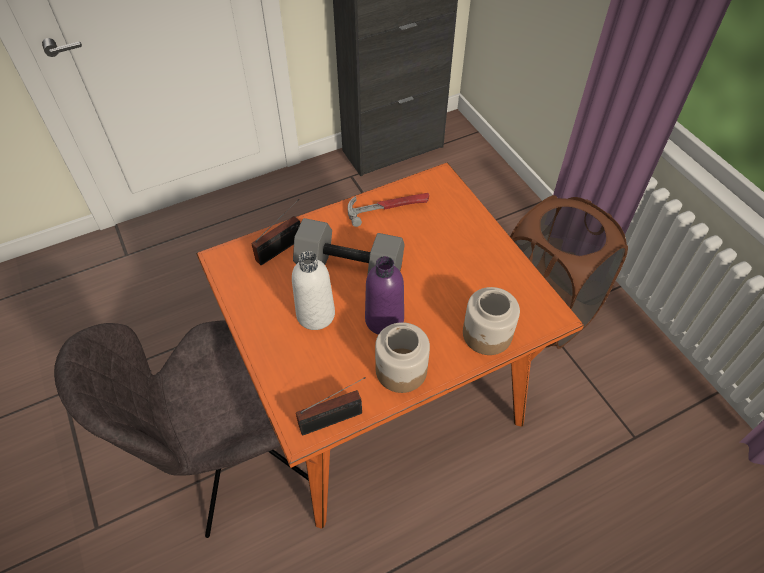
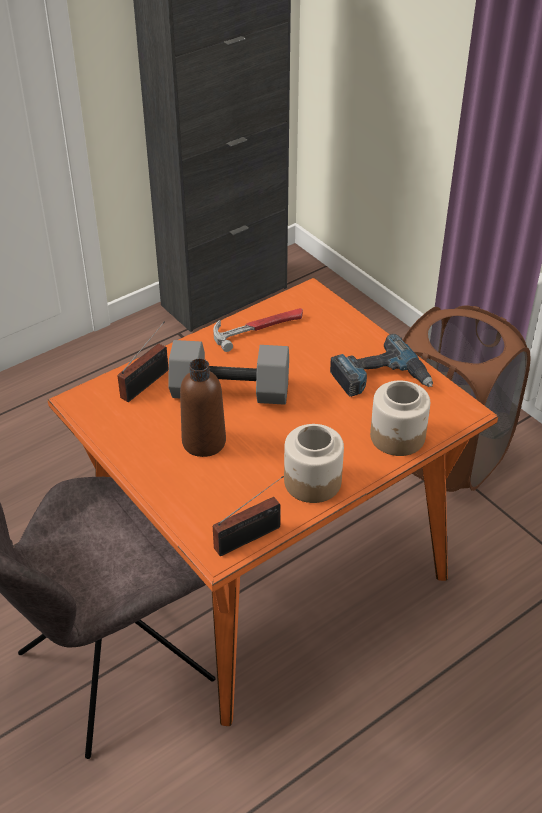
camera: 10 degrees left, 10 degrees down
(315, 314) = (204, 442): white bottle -> brown bottle
(384, 320) = (282, 437): purple bottle -> none
(484, 271) = (380, 378): none -> power drill

